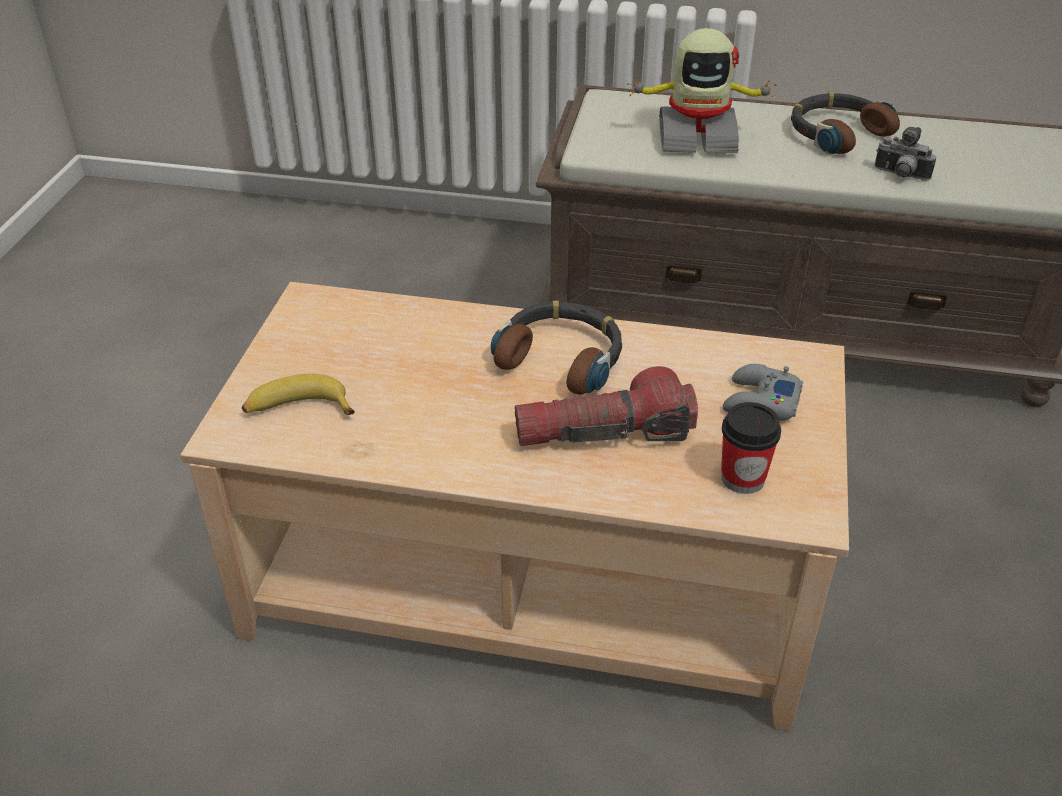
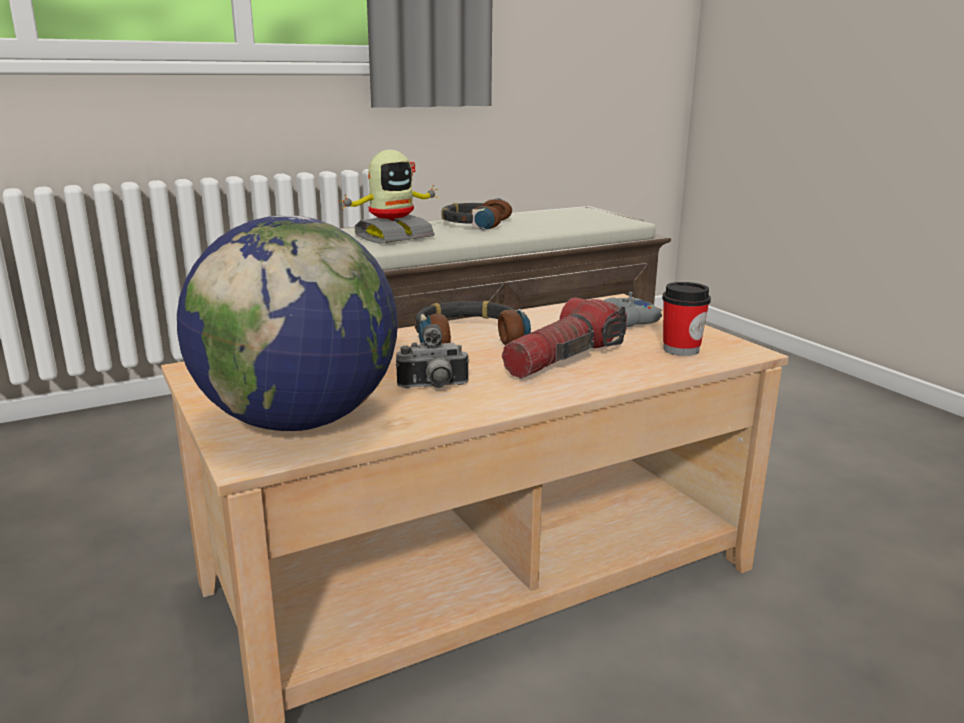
camera: 40 degrees left, 20 degrees down
(297, 409) = (298, 421): banana -> globe
(900, 176) = (539, 229): camera -> camera (433, 387)

